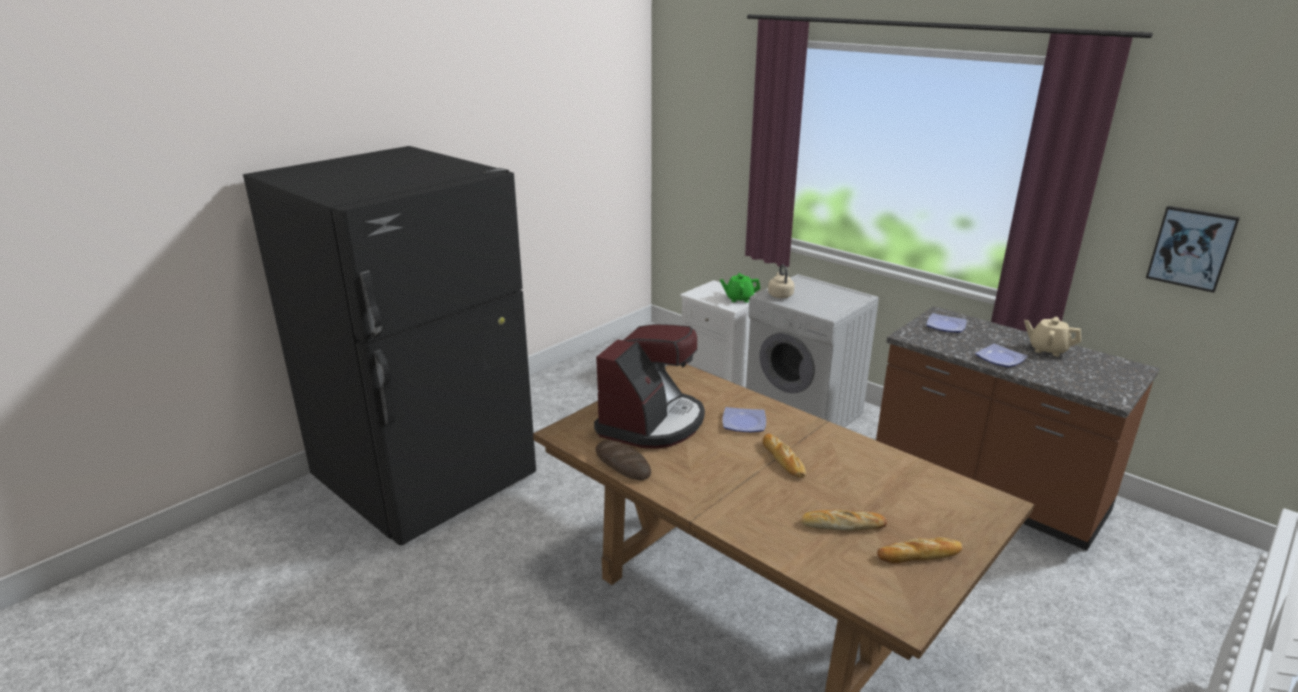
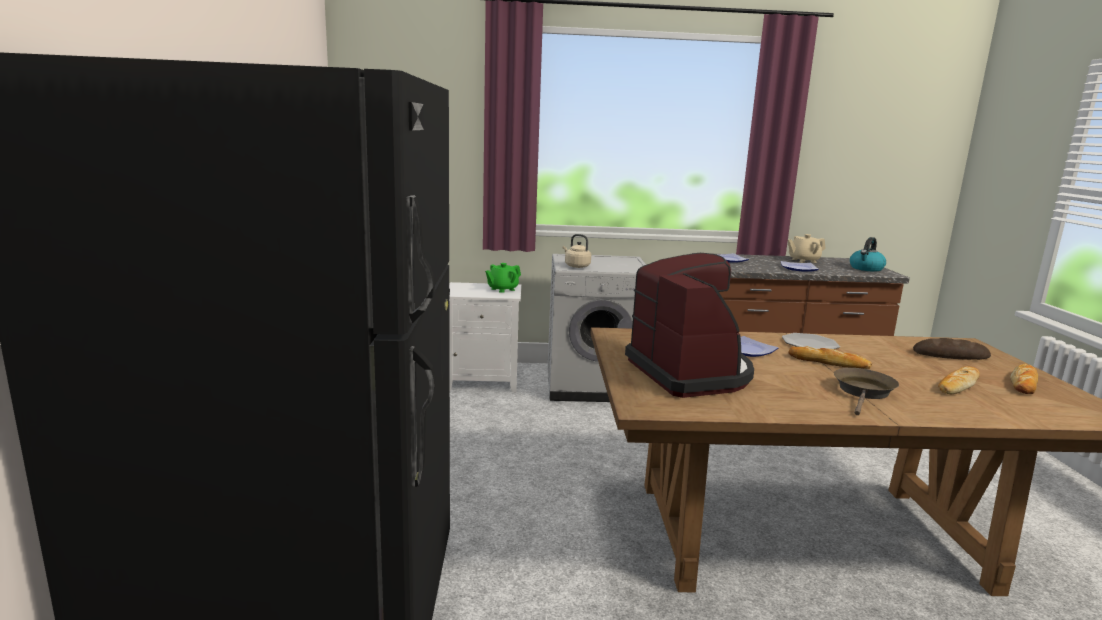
camera: 45 degrees left, 10 degrees down
(622, 464) = (753, 409): bread -> bread (950, 355)
(737, 491) = (863, 392): none -> brown frying pan
(817, 438) = (810, 344): none -> plate
(1102, 383) = (866, 268): none -> kettle
(1191, 248) = (859, 170): picture -> none

